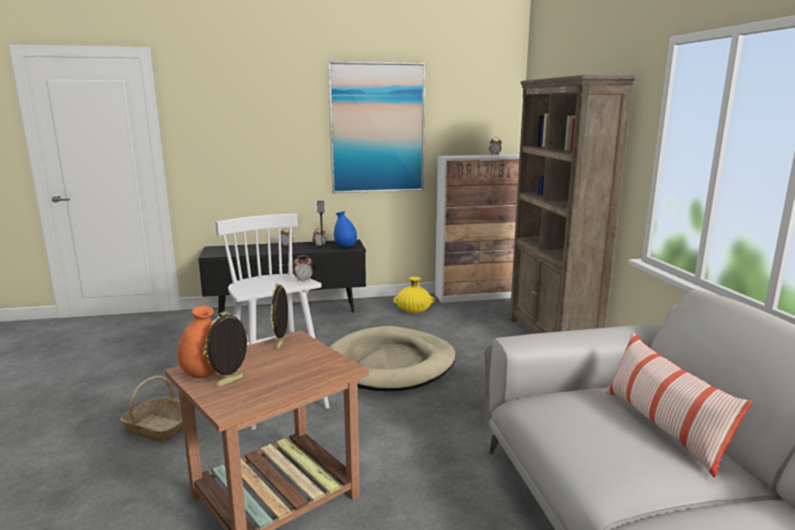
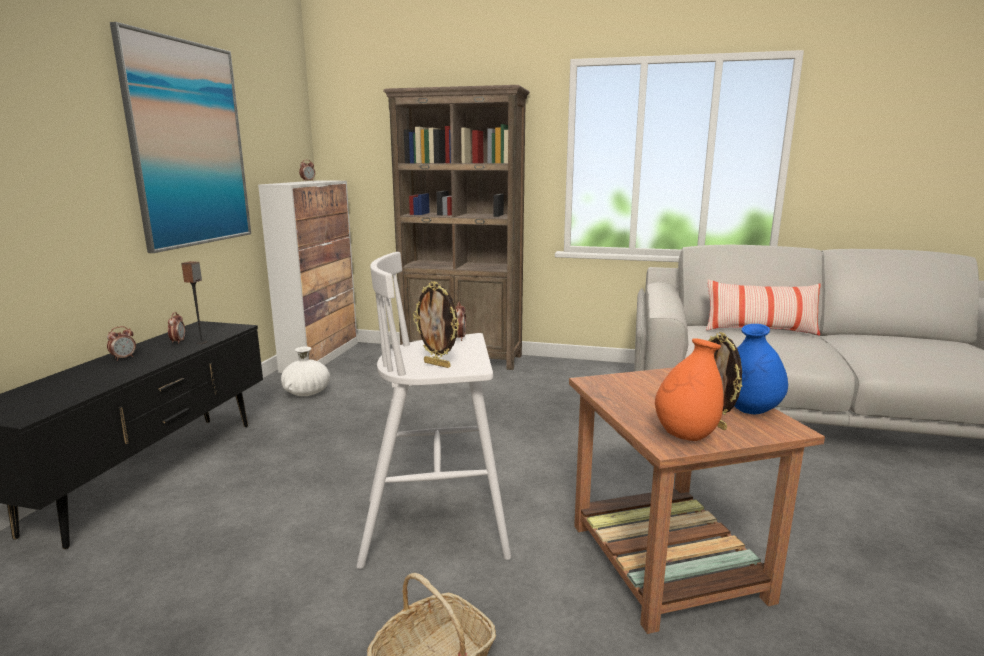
camera: 65 degrees left, 0 degrees up
(282, 344) = (610, 390): picture frame -> picture frame (438, 364)
(345, 247) = (220, 331): blue vase -> blue vase (750, 410)
(390, 364) = (428, 436): beige dog bed -> none
(413, 311) = (306, 393): yellow vase -> white vase

